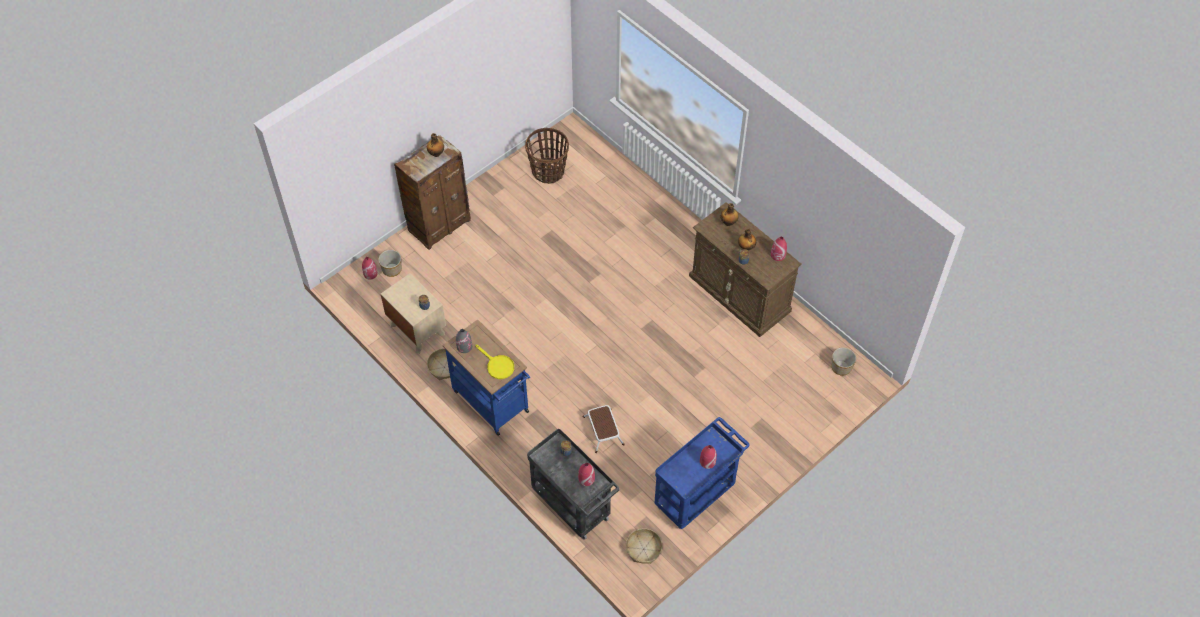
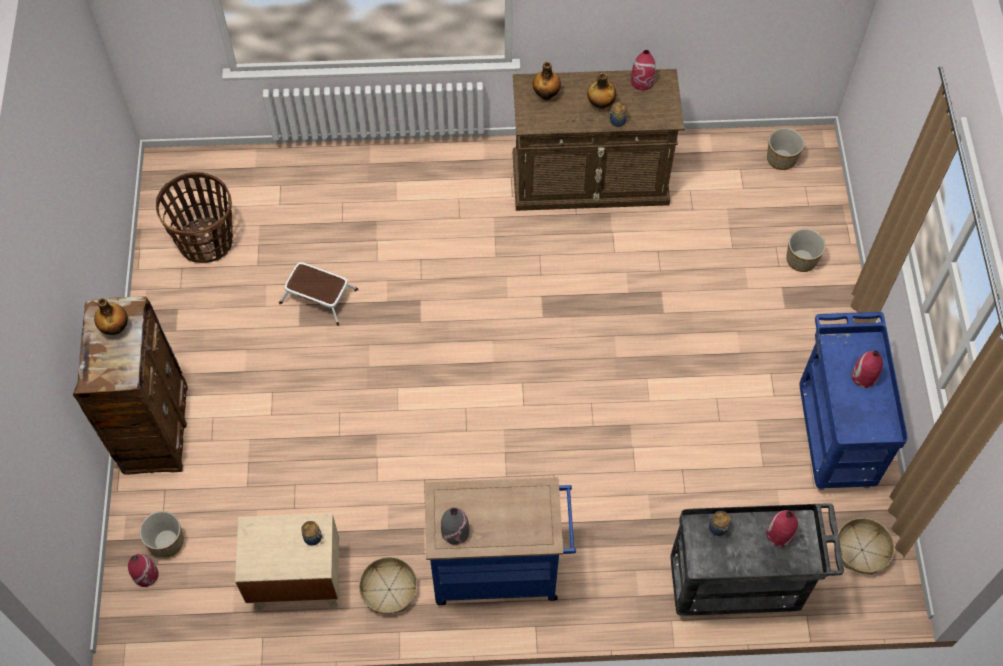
camera: 50 degrees left, 5 degrees up
(497, 366) = (524, 512): yellow frying pan -> none
(603, 430) = (654, 469): brown step ladder -> brown step ladder (318, 296)
(787, 416) = (801, 259): none -> planter

